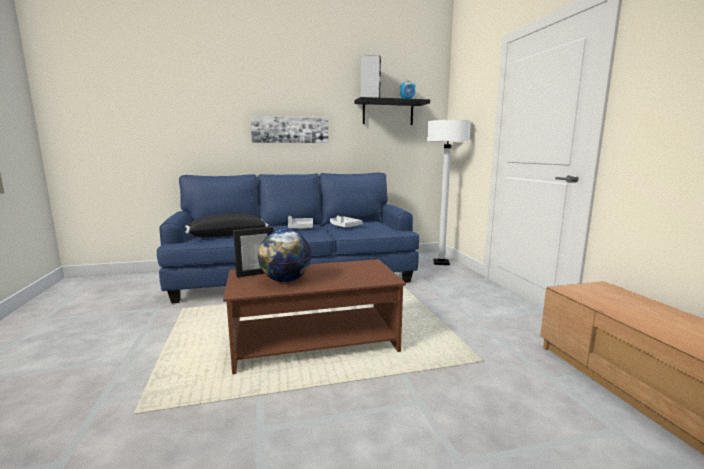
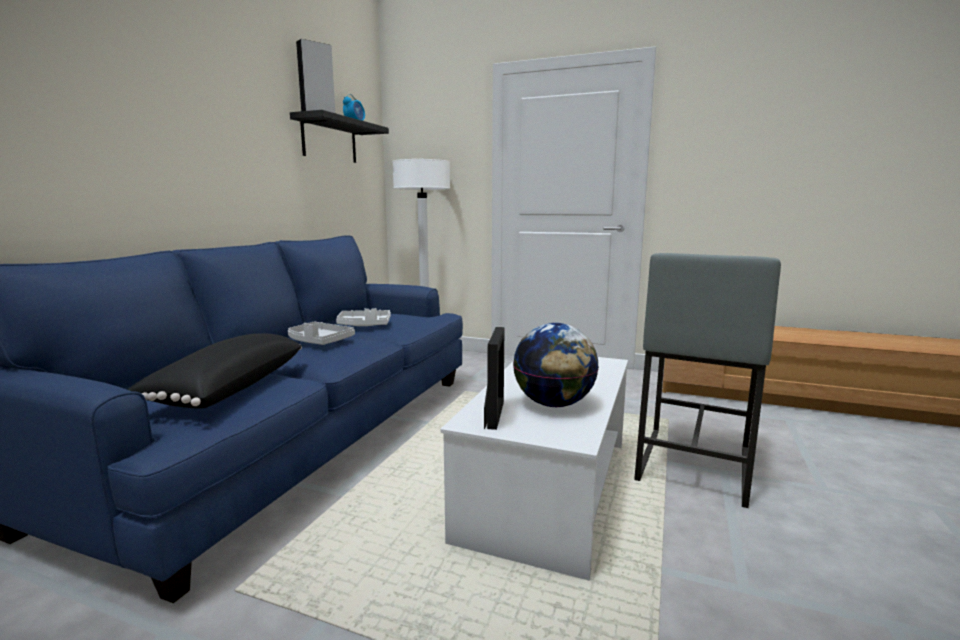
camera: 55 degrees left, 0 degrees up
(290, 129) = (198, 155): picture -> none
(315, 342) = (548, 487): brown coffee table -> white coffee table
(413, 386) = (694, 465): none -> grey stool

